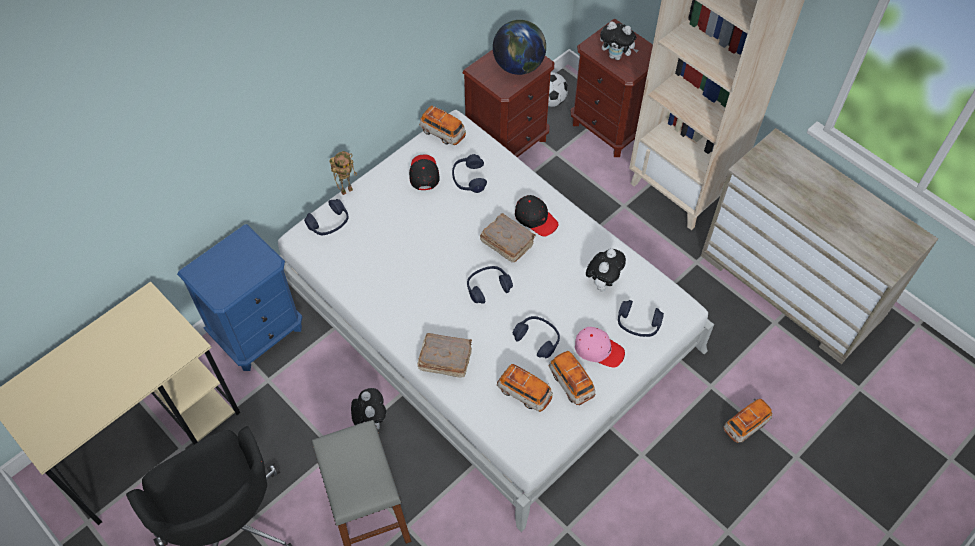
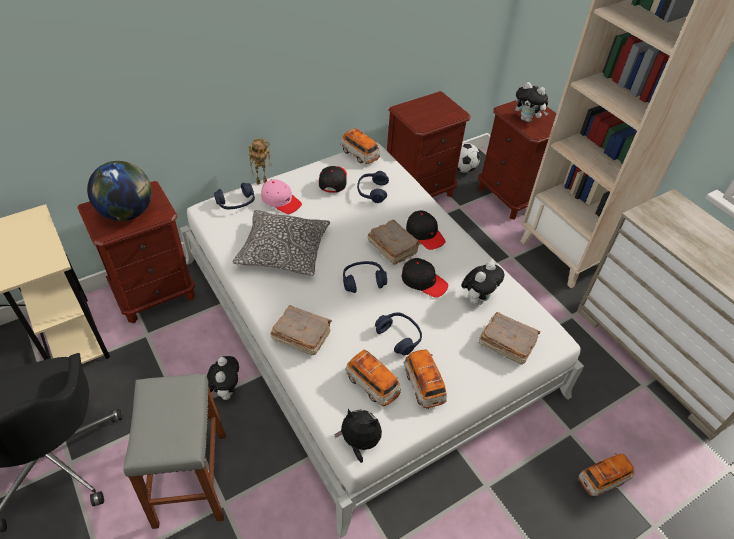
camera: 10 degrees right, 10 degrees down
(258, 333) = (155, 294): blue nightstand -> brown nightstand
(397, 270) = (283, 250): none -> pillow
(519, 66) = (438, 112): globe -> globe (127, 212)
(527, 449) = (359, 443): none -> plush toy
(547, 274) = (423, 281): none -> black cap
(598, 350) = (459, 359): pink cap -> pink cap (281, 201)
(638, 324) = (506, 343): blue headphones -> brown book

